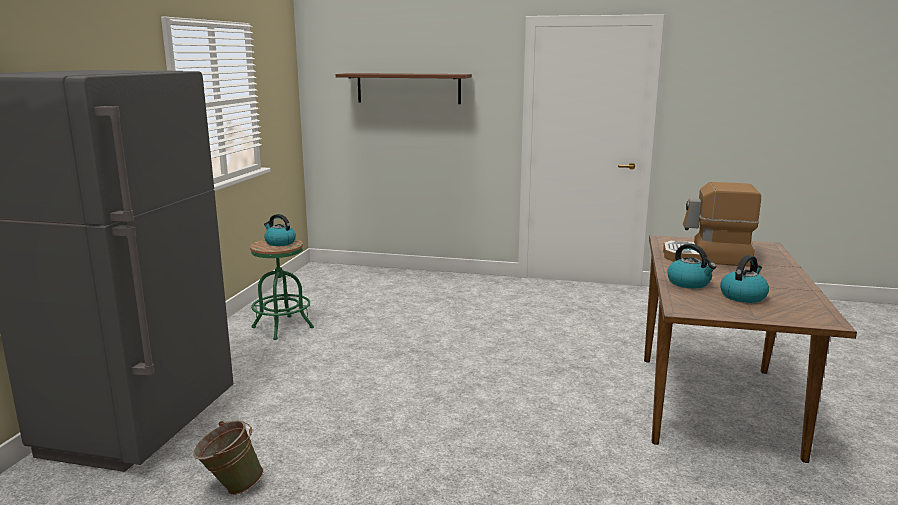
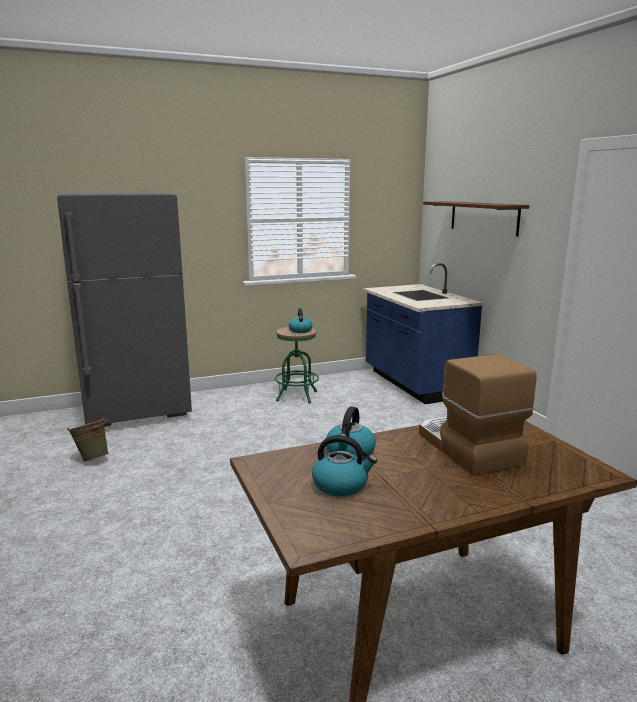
camera: 55 degrees right, 0 degrees up
(355, 277) = (414, 383): none -> blue counter

